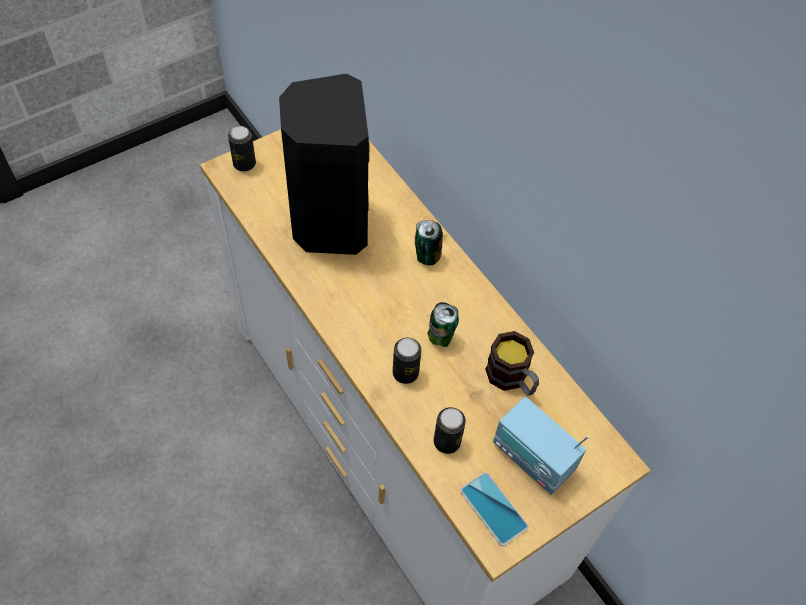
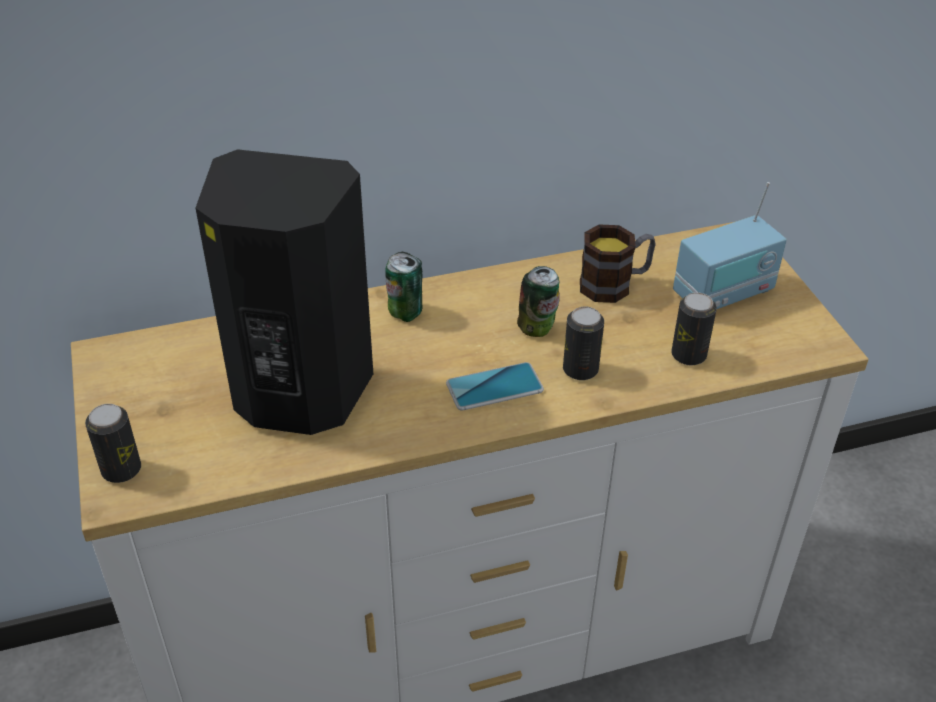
camera: 70 degrees left, 15 degrees down
(493, 509) = (783, 338): phone -> phone (494, 387)

